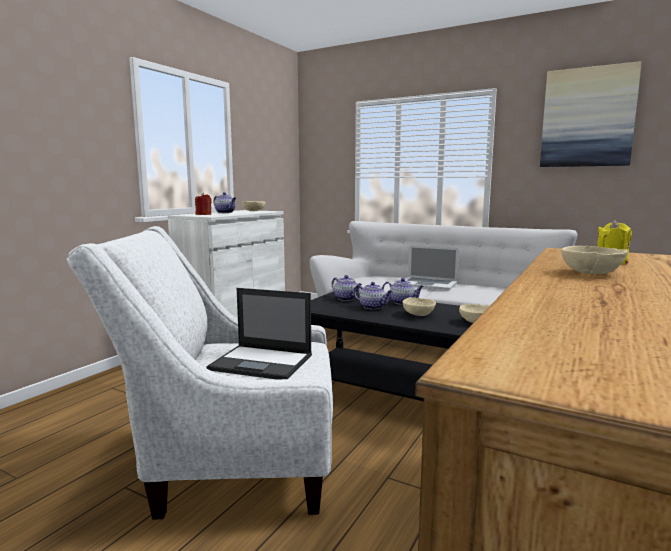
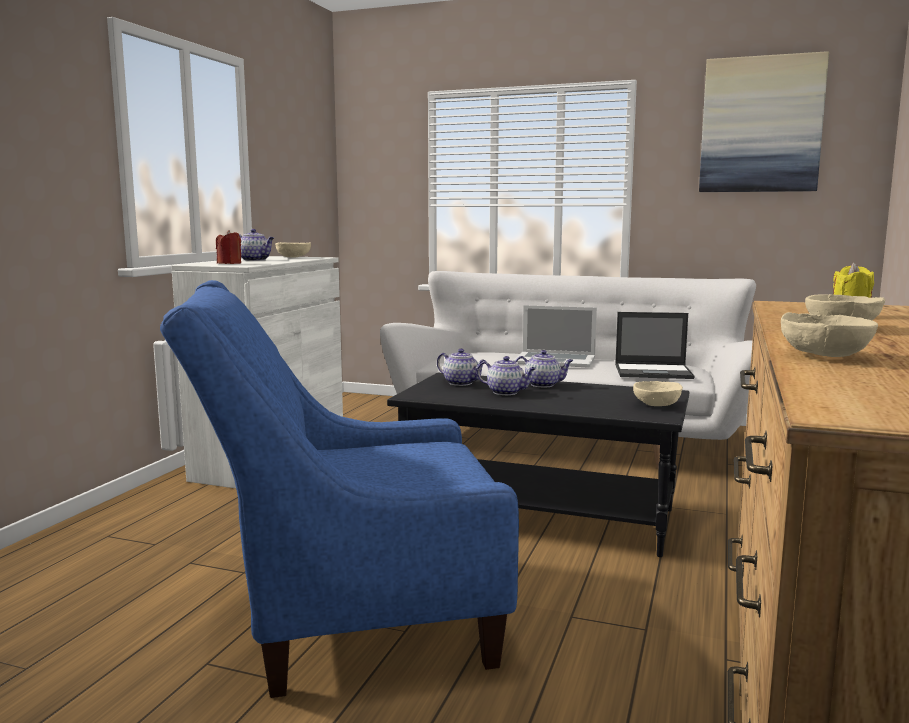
camera: 10 degrees left, 0 degrees up
(232, 462) = (349, 618): white armchair -> blue armchair
(262, 362) = (397, 470): laptop -> laptop (654, 372)
(418, 315) = (575, 399): beige bowl -> beige bowl (824, 355)

